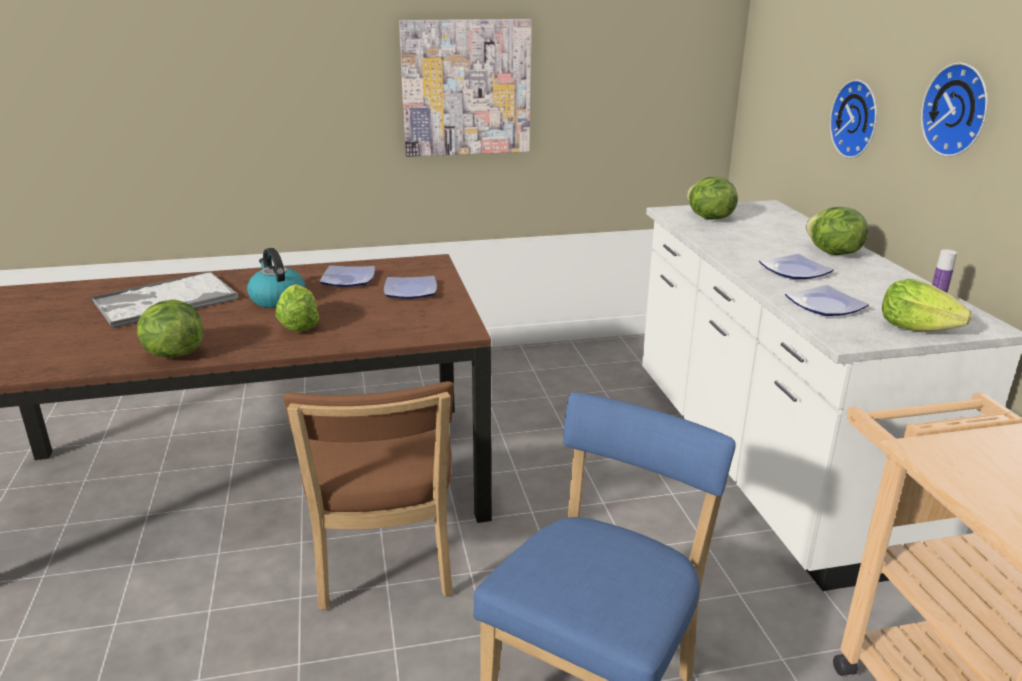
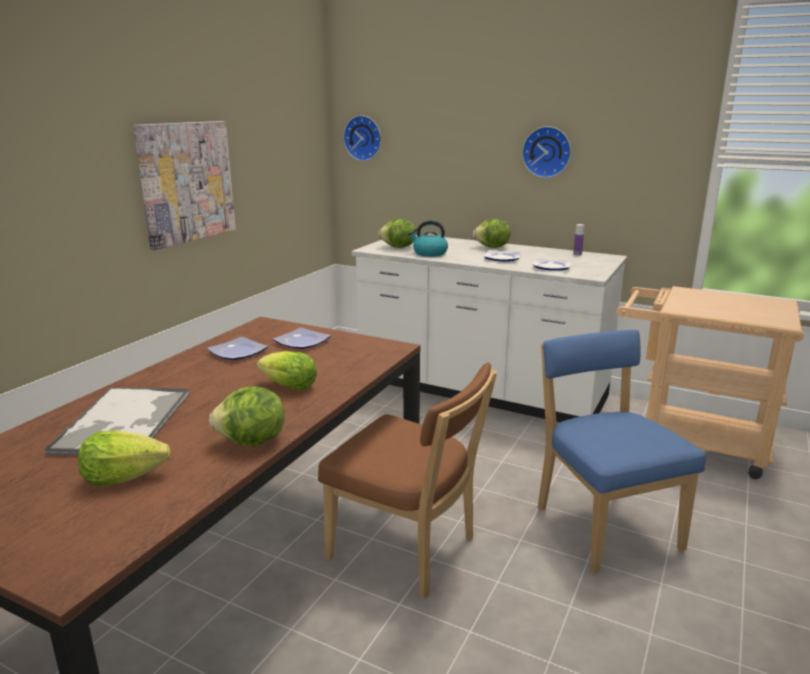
camera: 50 degrees left, 5 degrees down
(277, 299) = (221, 382): kettle -> kettle (429, 253)
(858, 119) = (465, 168): wall clock -> wall clock (363, 138)
(915, 328) = (597, 264): lettuce -> lettuce (123, 478)

